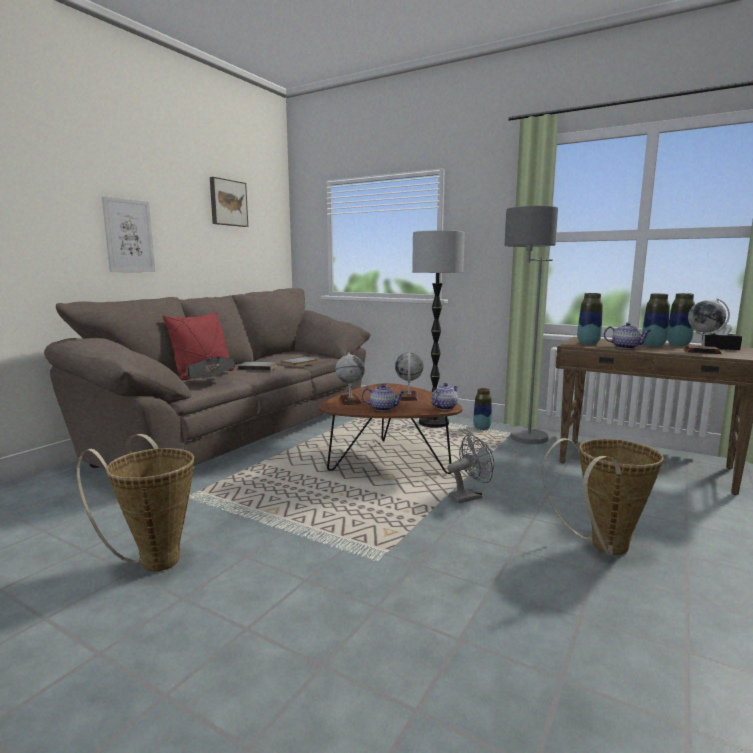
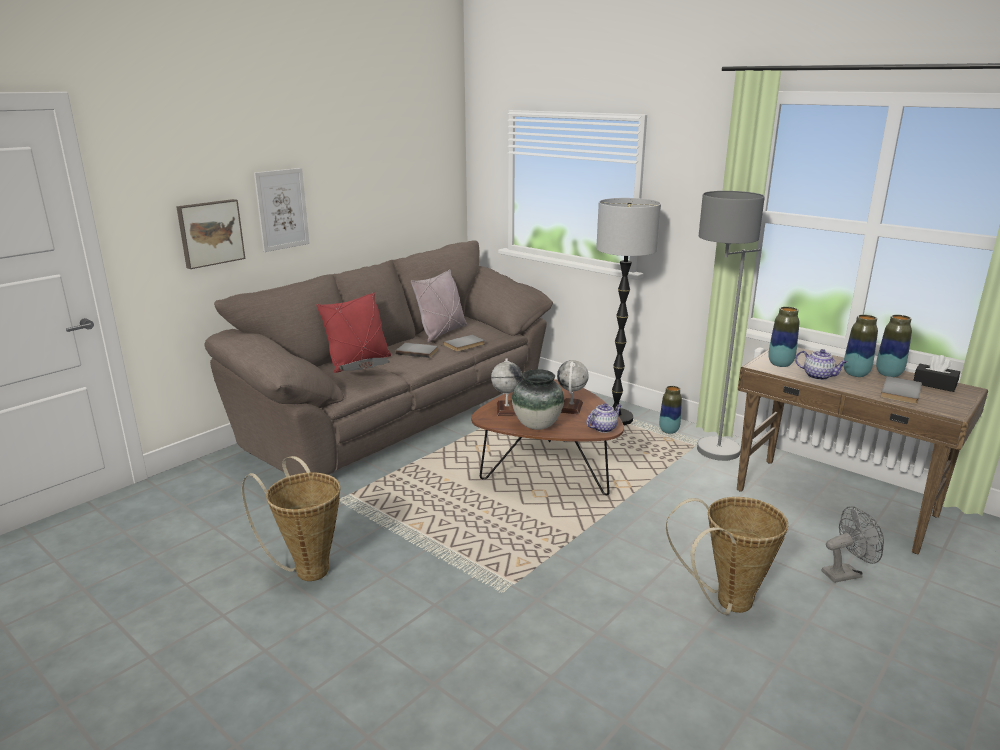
camera: 10 degrees right, 10 degrees up
(227, 203) = (389, 148): picture -> picture (210, 233)
(277, 358) = (442, 332): none -> purple pillow
(383, 408) = (537, 425): teapot -> vase
(469, 496) = (617, 527): grey fan -> grey fan (846, 573)
(702, 351) = (902, 393): globe -> grey book

